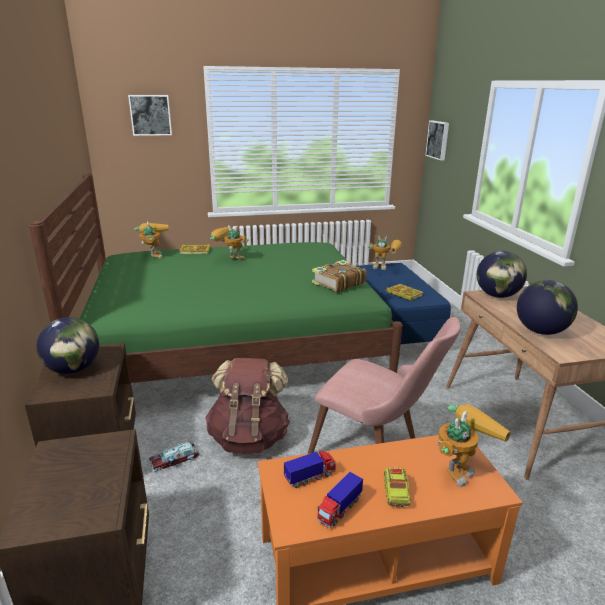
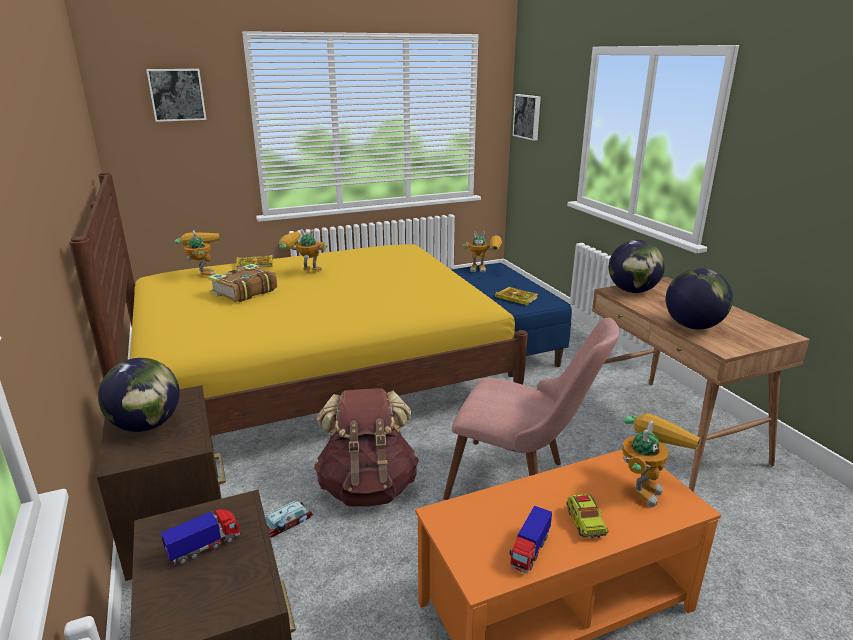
camera: 10 degrees left, 0 degrees up
(235, 346) = (317, 379): green bed -> yellow bed
(310, 477) = (484, 519): toy truck -> toy truck (205, 547)
(338, 283) = (445, 291): book -> book (243, 292)

